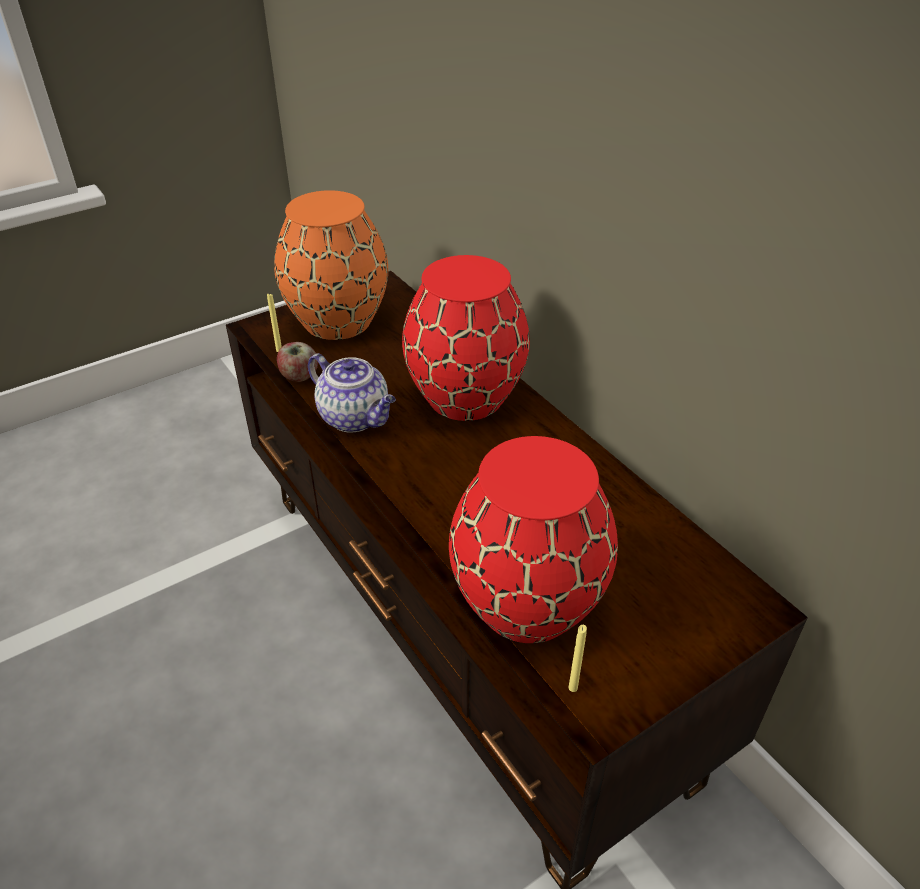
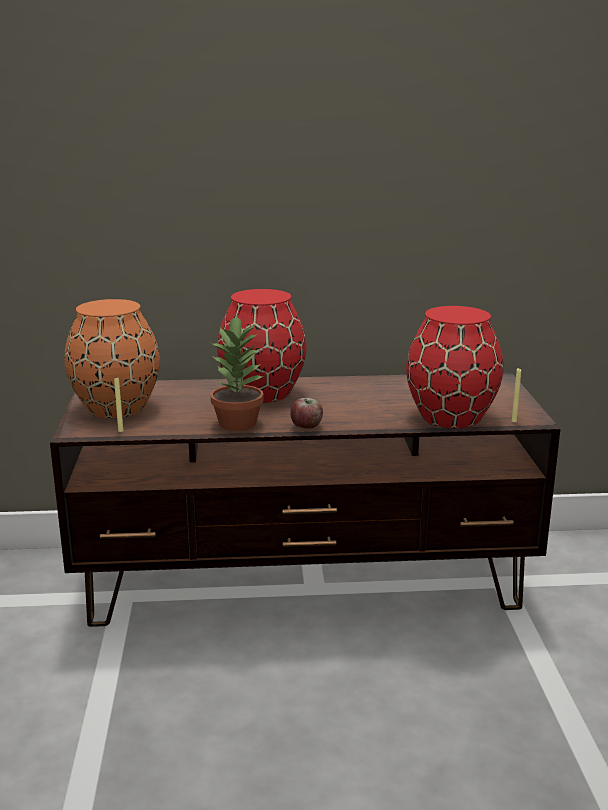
camera: 60 degrees left, 20 degrees down
(299, 376) = (165, 430): apple -> apple (306, 427)
(356, 418) = (238, 423): teapot -> potted plant

